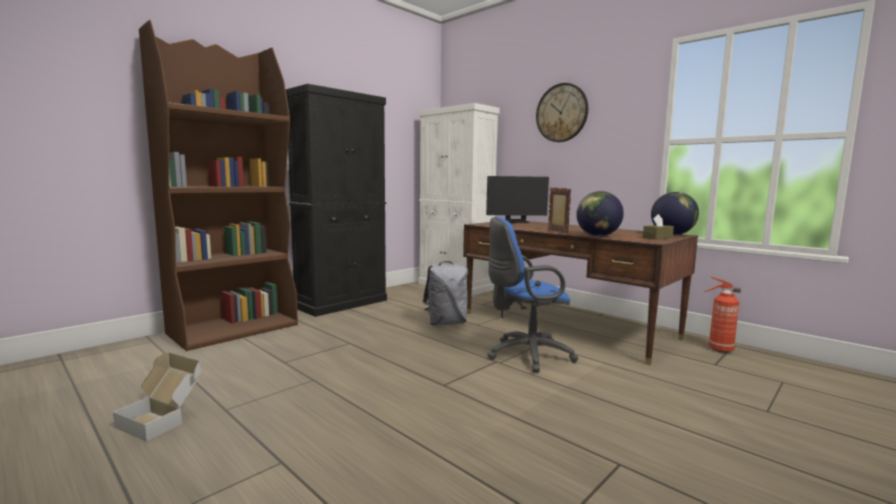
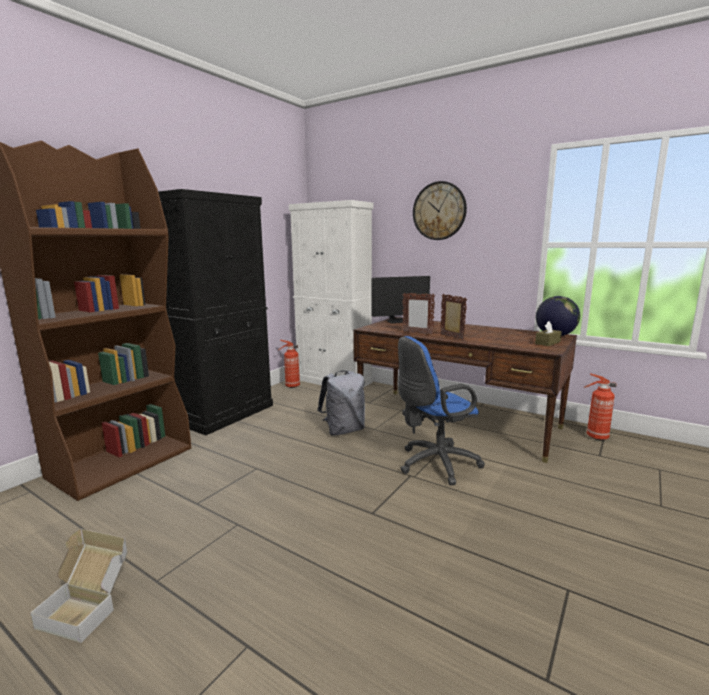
camera: 10 degrees left, 5 degrees up
(411, 287) = (291, 386): none -> fire extinguisher
(525, 228) = (417, 333): none -> picture frame
(597, 235) = (493, 343): globe -> none

